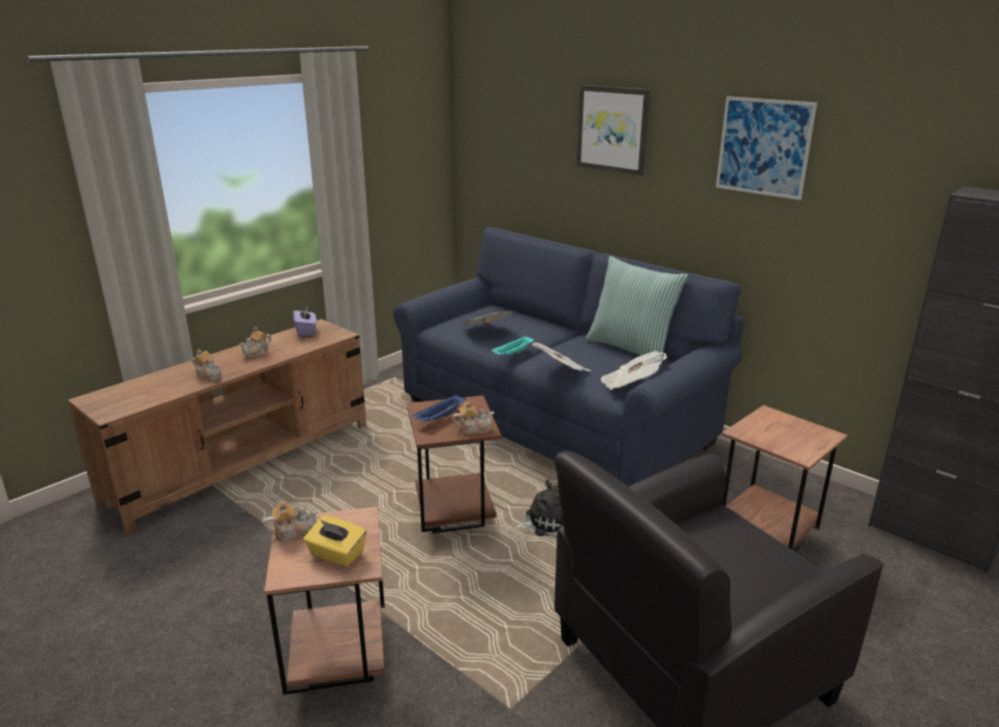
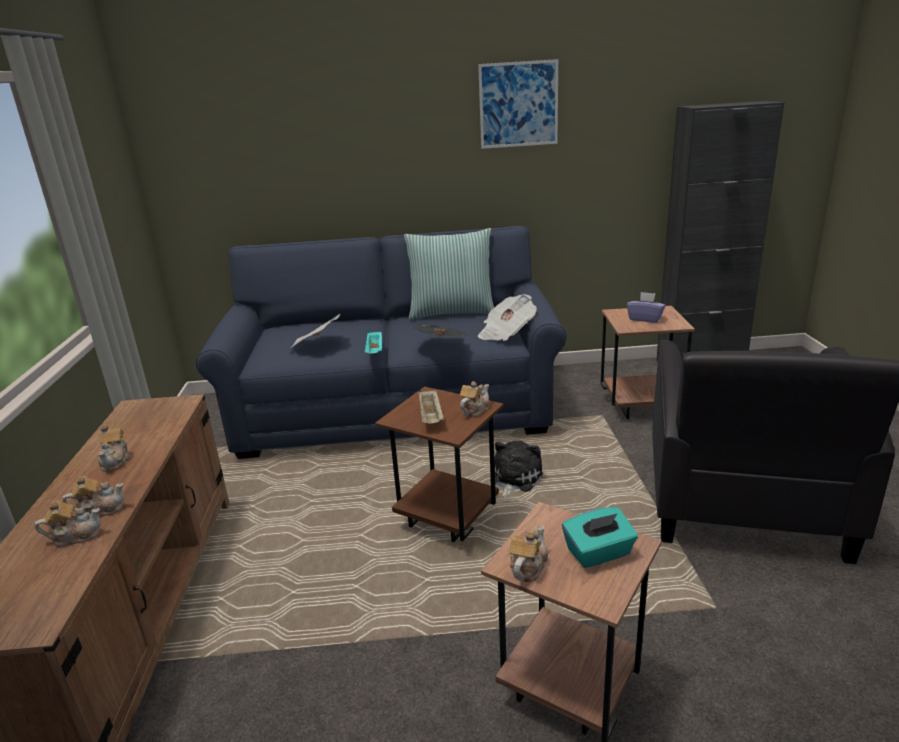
camera: 45 degrees left, 0 degrees up
(181, 383) = (75, 536): none -> teapot
(306, 331) = (131, 417): purple tissue box -> purple tissue box (645, 319)
(336, 555) = (599, 553): yellow tissue box -> turquoise tissue box
(440, 418) = (431, 417): blue tray -> beige tray
(613, 129) = (362, 113): picture -> none

